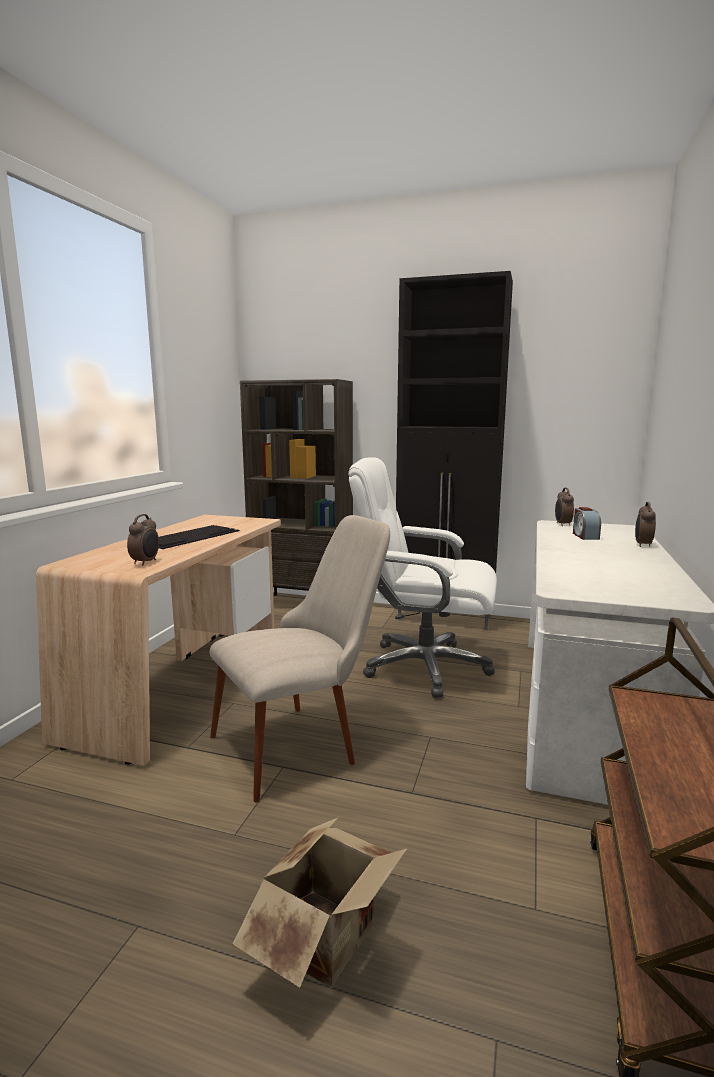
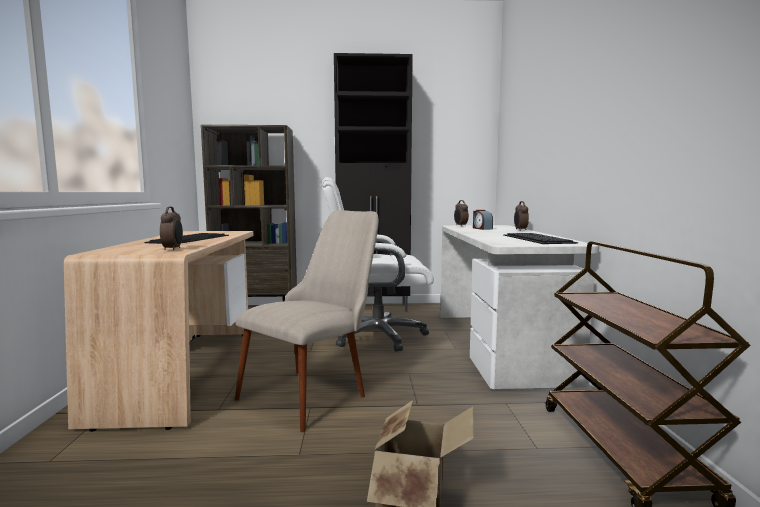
camera: 20 degrees left, 5 degrees down
(635, 579) = (538, 239): none -> keyboard

